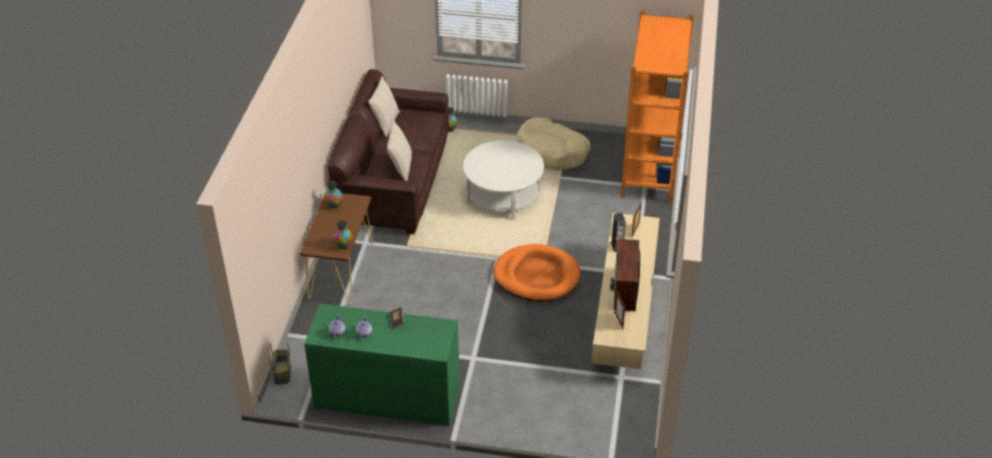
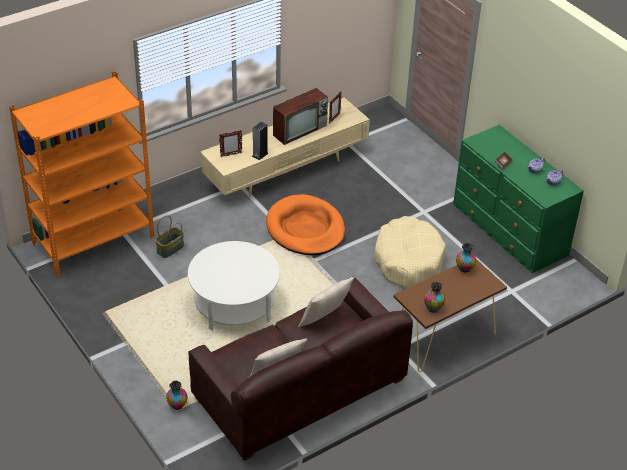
camera: 135 degrees left, 0 degrees up
(282, 372) = (570, 292): basket -> basket (170, 249)
(552, 152) = (135, 311): beige dog bed -> beige dog bed (408, 260)

